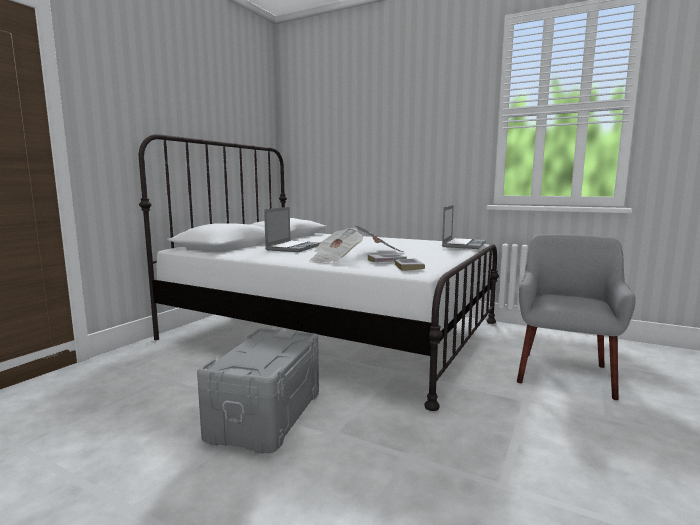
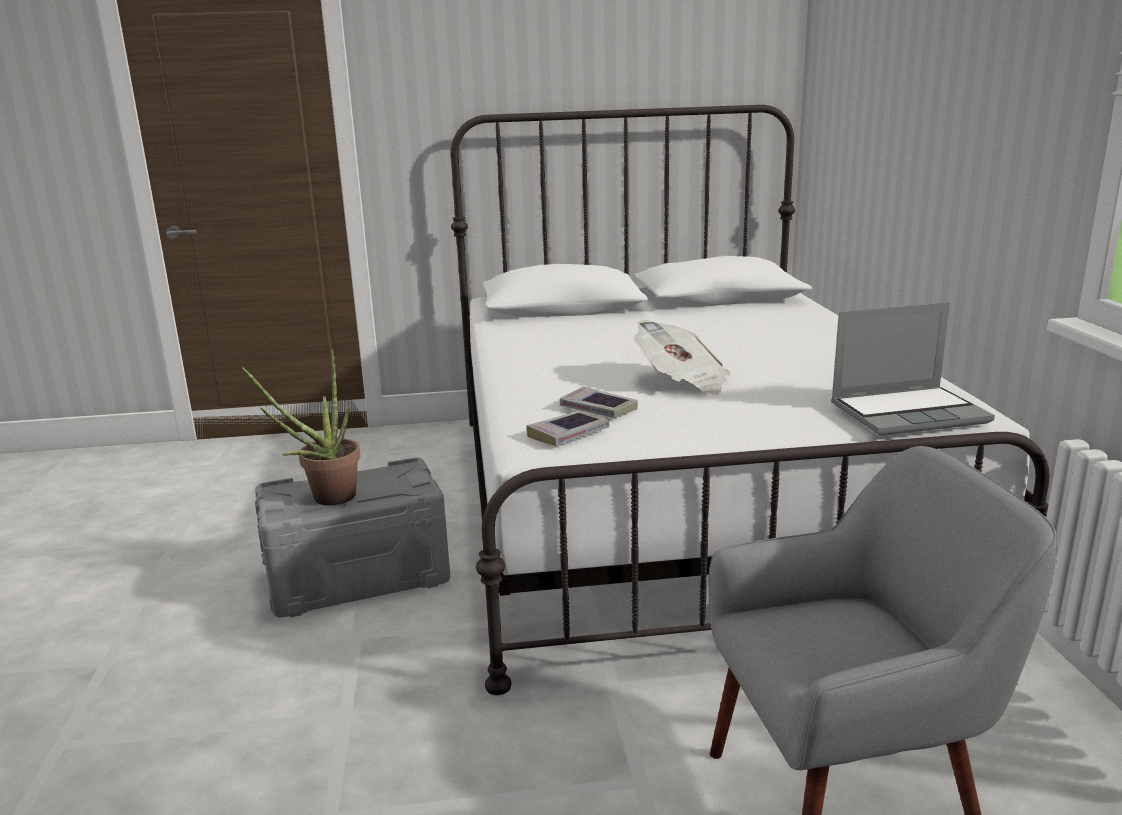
camera: 55 degrees right, 10 degrees up
(262, 358) = (325, 499): none -> potted plant
(293, 247) = (613, 333): laptop -> none
(335, 260) = (551, 381): newspaper -> none

